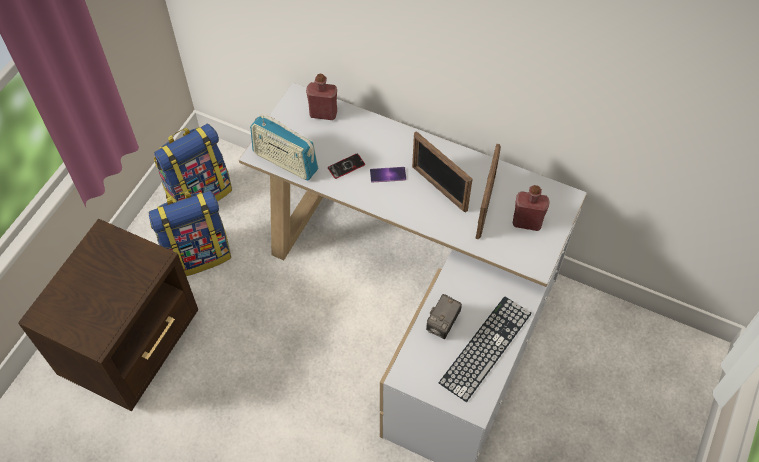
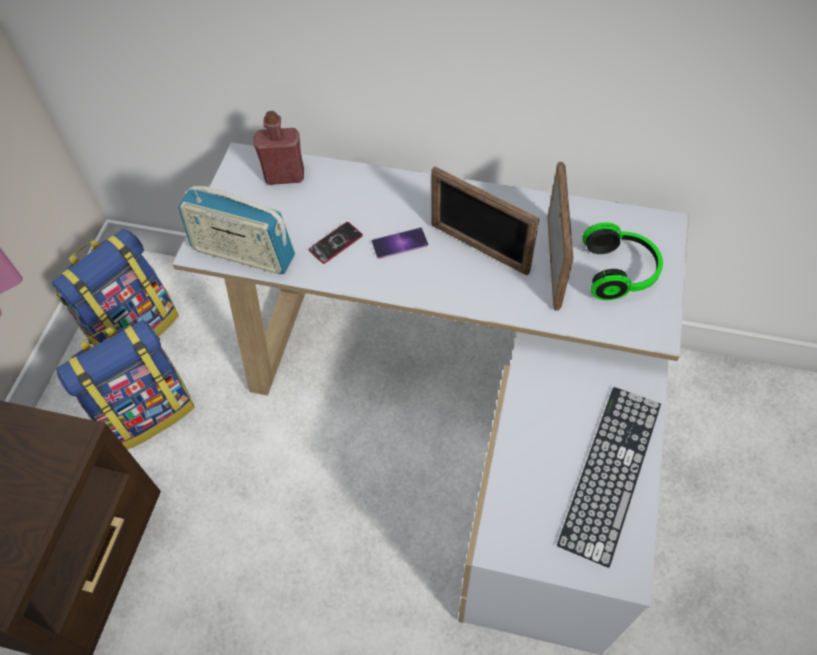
camera: 10 degrees left, 0 degrees up
(442, 325) = (536, 450): camera -> none
(527, 222) = (620, 272): red bottle -> headphones

